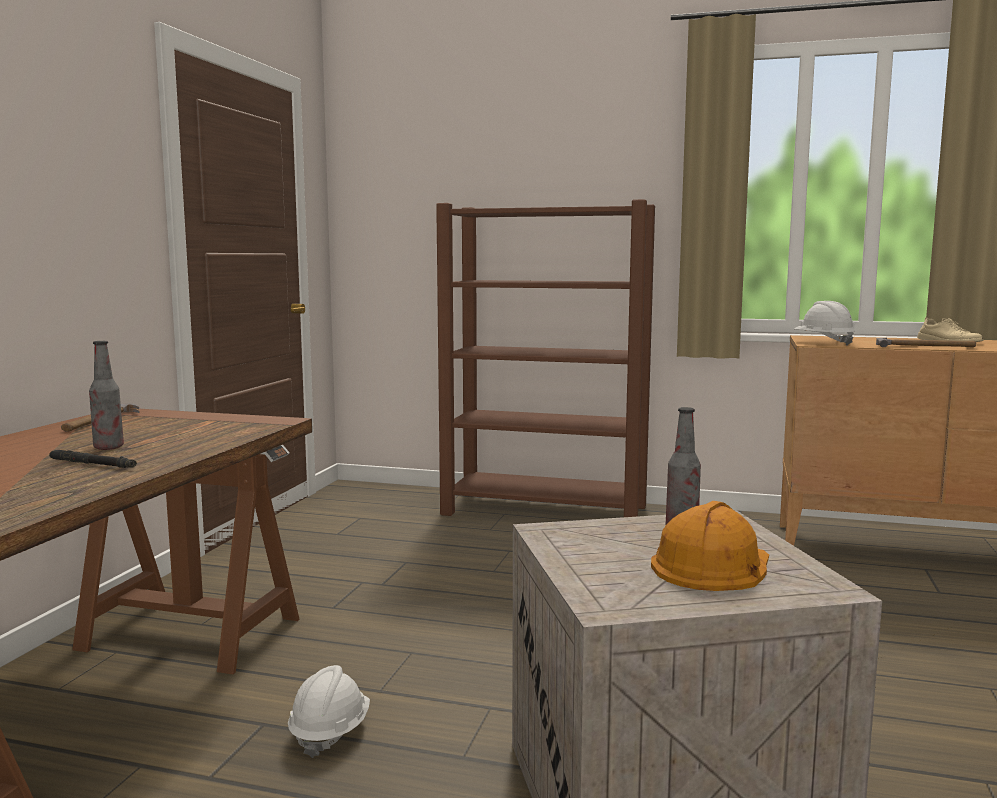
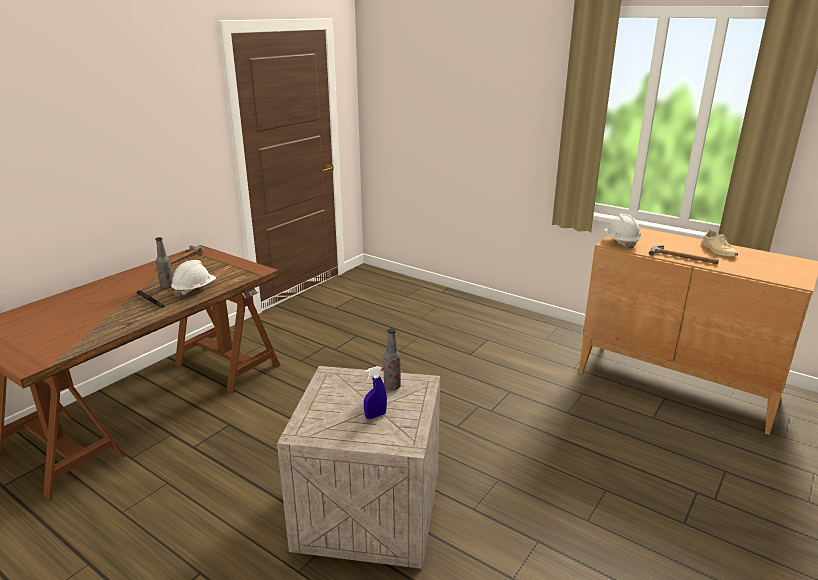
camera: 20 degrees right, 15 degrees up
(329, 732) = (253, 436): white hard hat -> white hard hat (194, 290)
(545, 510) = (464, 307): brown bookcase -> none
(712, 565) = (375, 416): orange hard hat -> blue spray bottle

